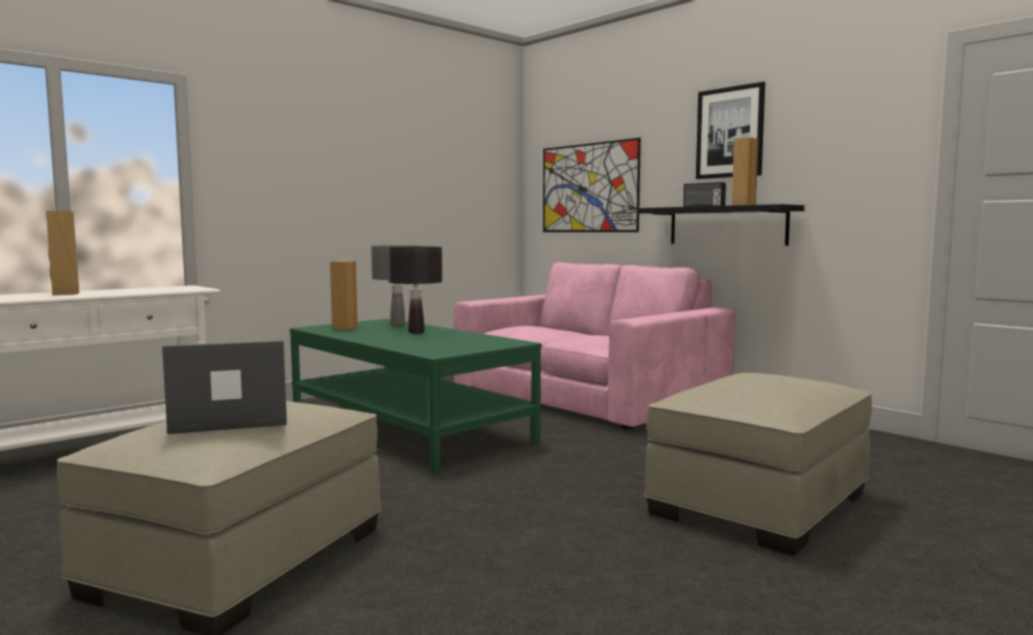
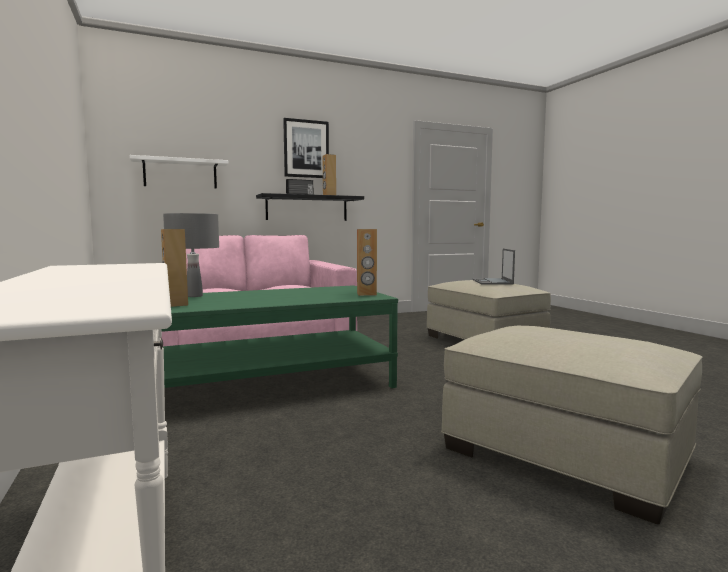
camera: 70 degrees left, 0 degrees up
(65, 294) = (82, 282): brown speaker -> brown speaker (366, 294)
(229, 419) = (581, 337): laptop -> laptop (492, 282)
(416, 332) = (254, 295): black table lamp -> none
(588, 188) = (180, 174): picture -> white shelf

